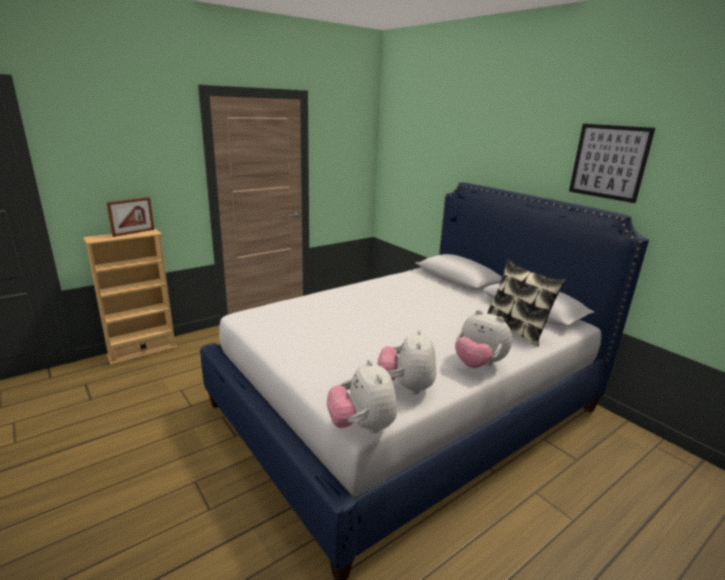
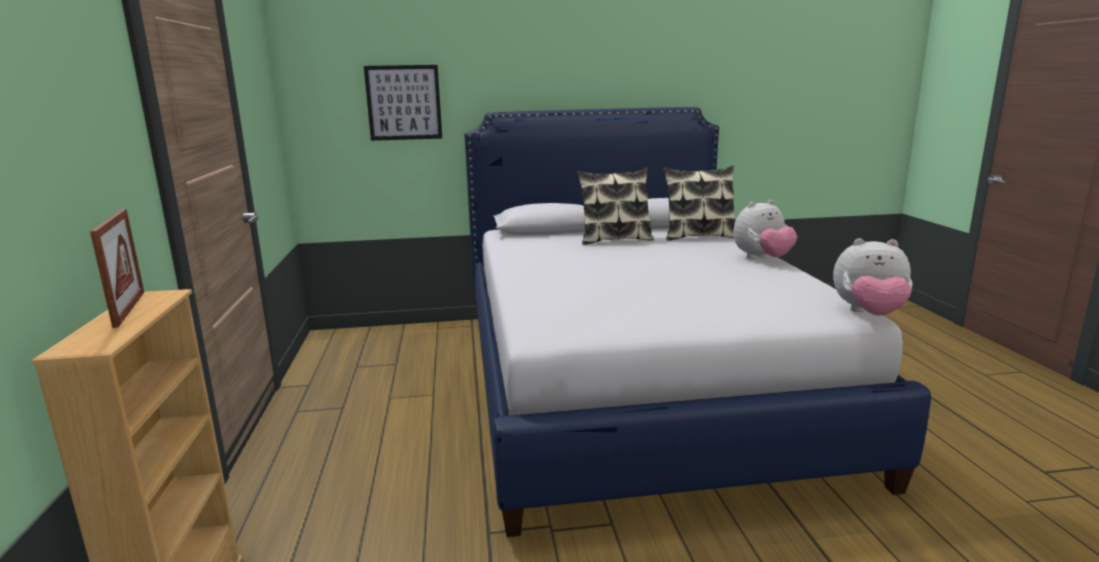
camera: 60 degrees left, 5 degrees down
(406, 387) = (797, 287): plush toy -> none
(460, 302) = (615, 239): none -> pillow
(609, 162) = (660, 61): picture -> picture (404, 103)

